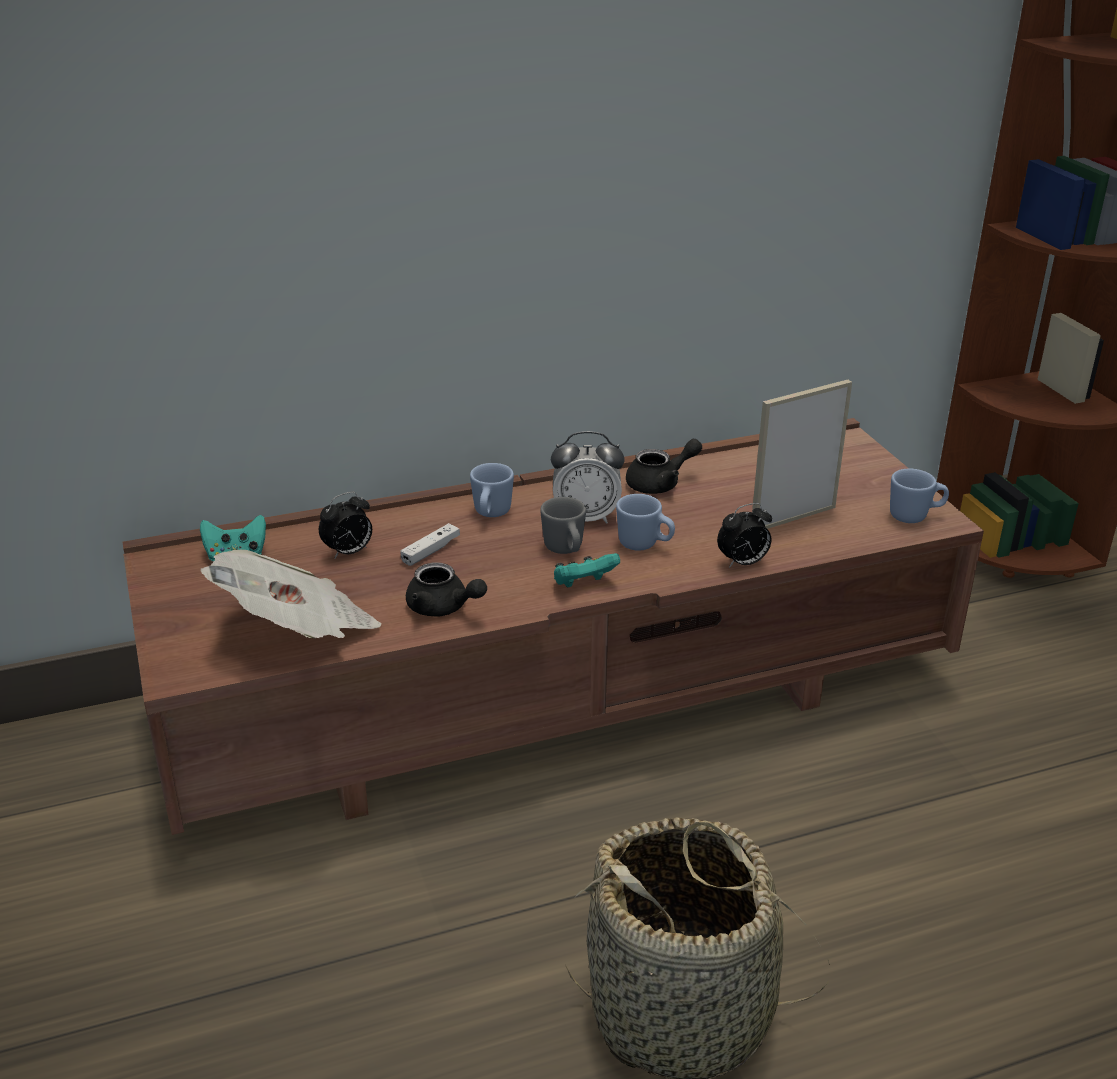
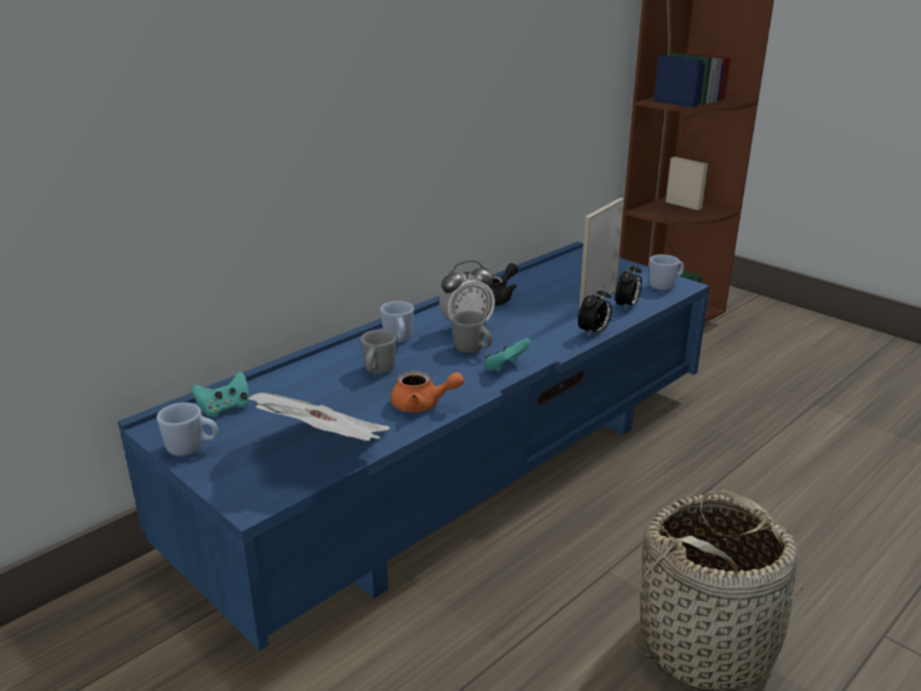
camera: 25 degrees left, 5 degrees down
(348, 552) = (316, 387): alarm clock -> alarm clock (627, 306)
(430, 551) = (378, 372): white game controller -> grey mug
(443, 608) = (422, 405): black teapot -> orange teapot
(558, 691) = (459, 466): brown tv stand -> blue tv stand
(644, 545) = (522, 336): blue mug -> blue mug (192, 449)

